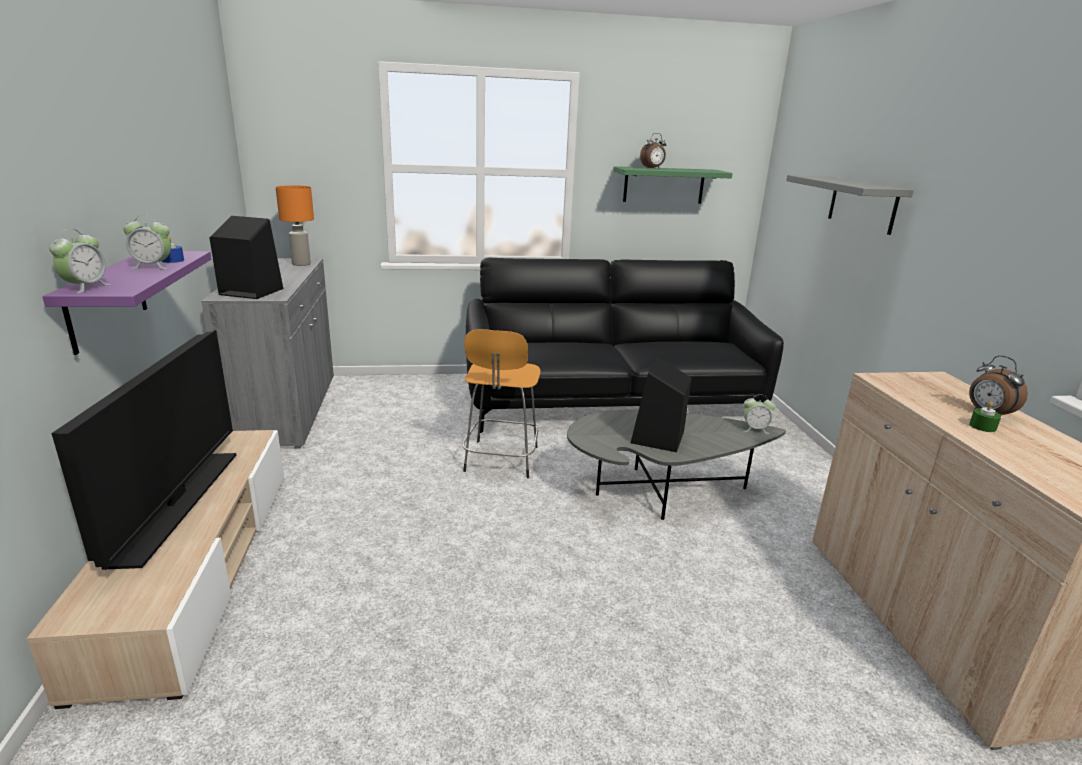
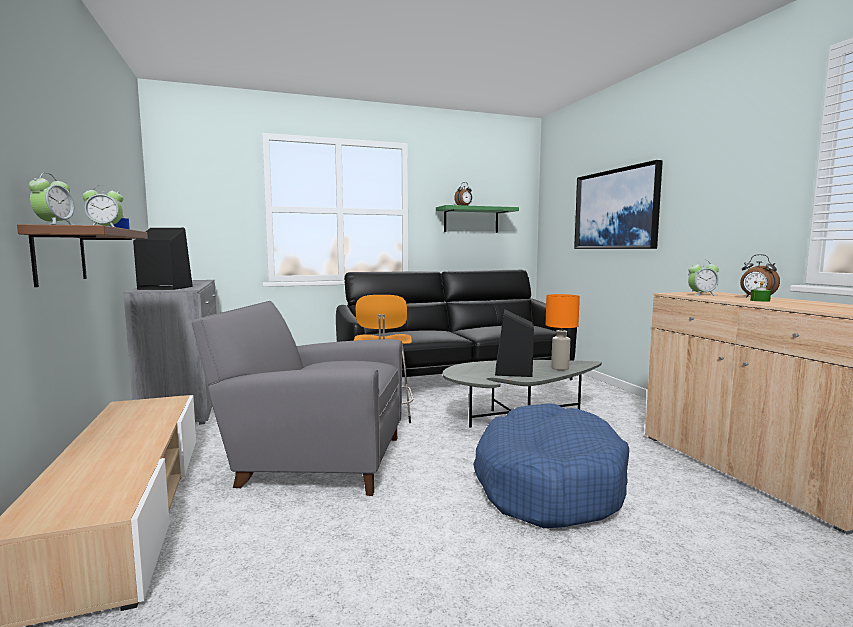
camera: 10 degrees left, 15 degrees down
(106, 300) = (60, 255): purple shelf -> brown shelf
(177, 504) = (113, 442): television -> none
(301, 264) = (198, 281): orange table lamp -> orange table lamp (559, 368)
(401, 524) = (314, 460): none -> grey armchair
(652, 601) = (547, 483): none -> blue dog bed
(755, 429) = (580, 363): alarm clock -> alarm clock (702, 295)
(862, 204) = (616, 209): grey shelf -> picture

